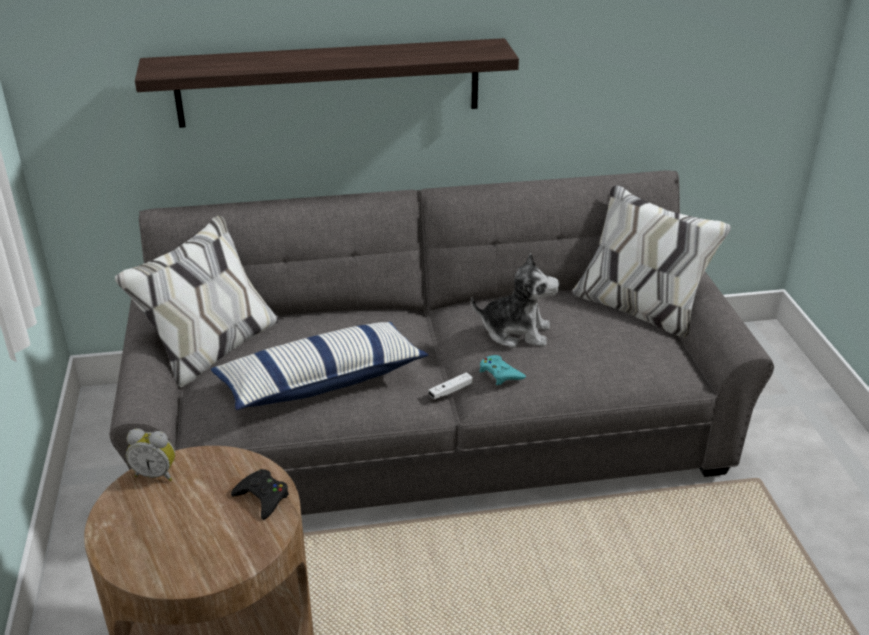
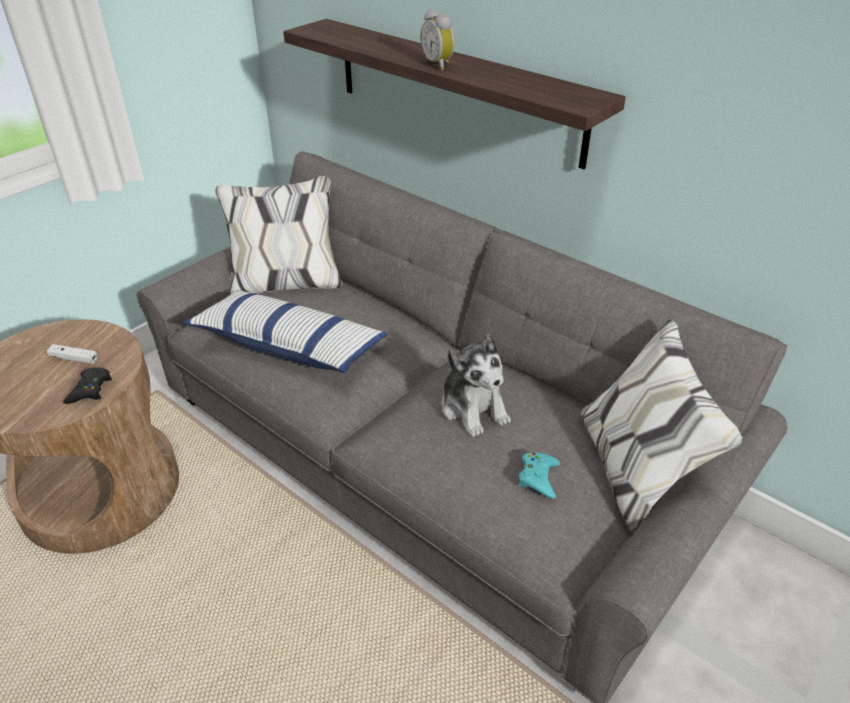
camera: 50 degrees right, 5 degrees up
(156, 474) = (83, 331): alarm clock -> alarm clock (439, 64)
(450, 391) = (356, 418): white game controller -> white game controller (74, 358)
(500, 374) = (404, 432): turquoise game controller -> turquoise game controller (538, 477)

